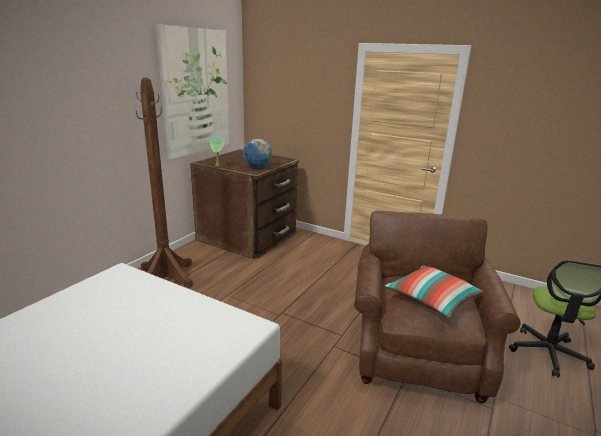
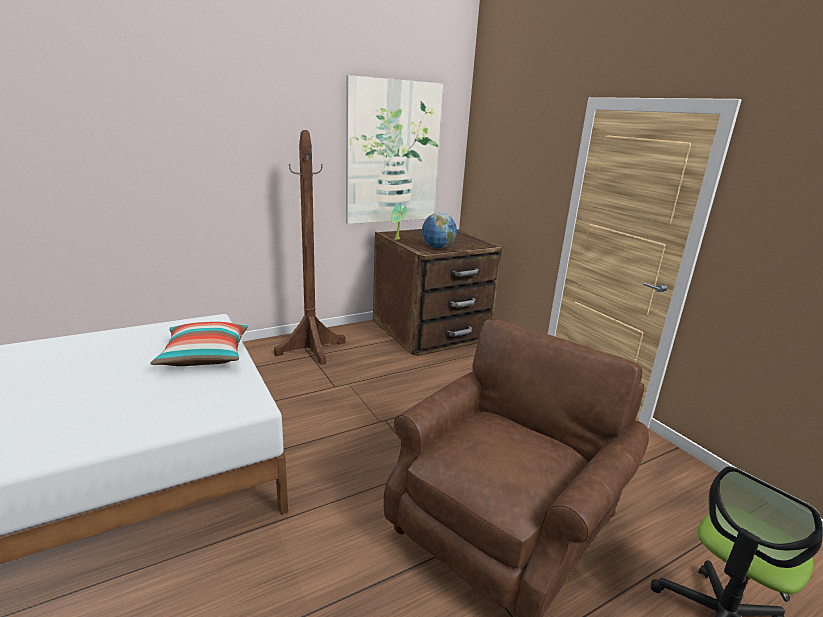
camera: 30 degrees right, 0 degrees up
(431, 299) = (499, 454): pillow -> pillow (204, 356)

